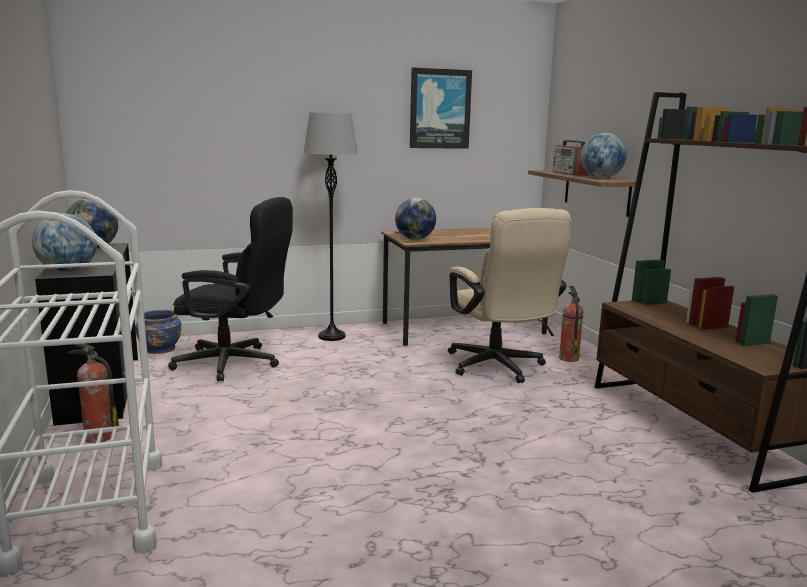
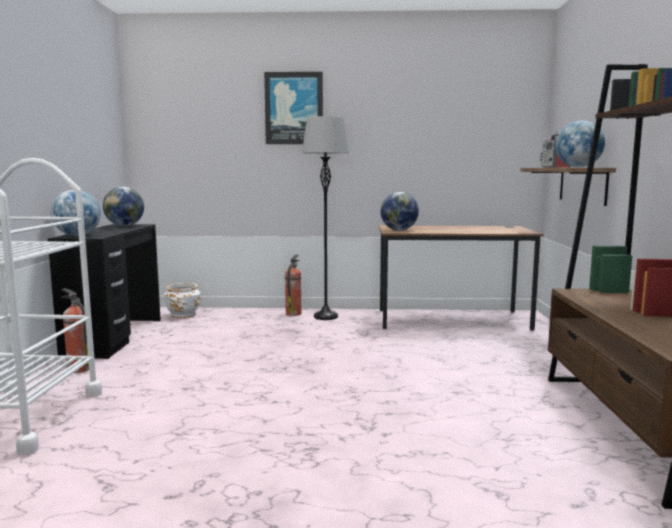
camera: 20 degrees right, 5 degrees down
(160, 349) = (183, 314): blue planter -> white planter
(236, 363) = (229, 329): black office chair -> none
(440, 109) = (436, 114): picture -> picture (294, 108)
(499, 368) = (459, 354): beige office chair -> none
(568, 358) = (540, 352): fire extinguisher -> fire extinguisher (293, 313)

